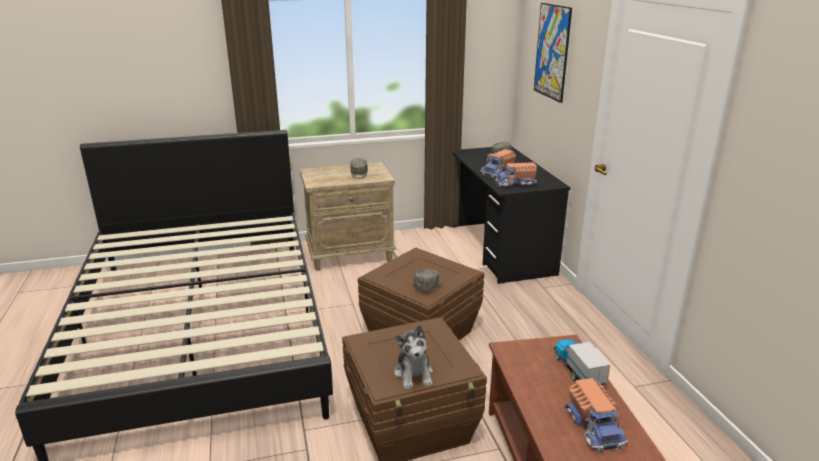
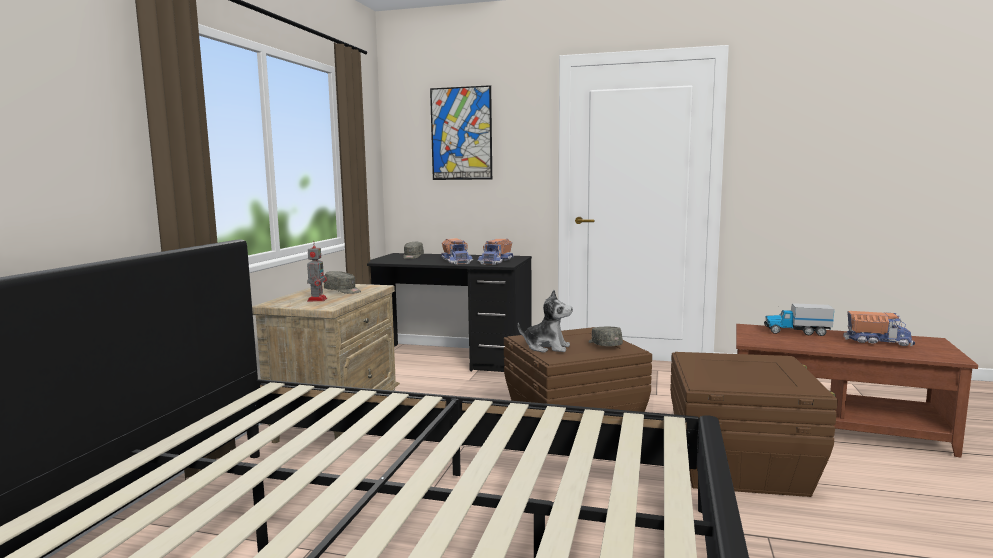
camera: 60 degrees left, 15 degrees down
(329, 176) = (317, 299): none -> toy robot
(414, 374) = (783, 375): plush toy -> plush toy (547, 347)

